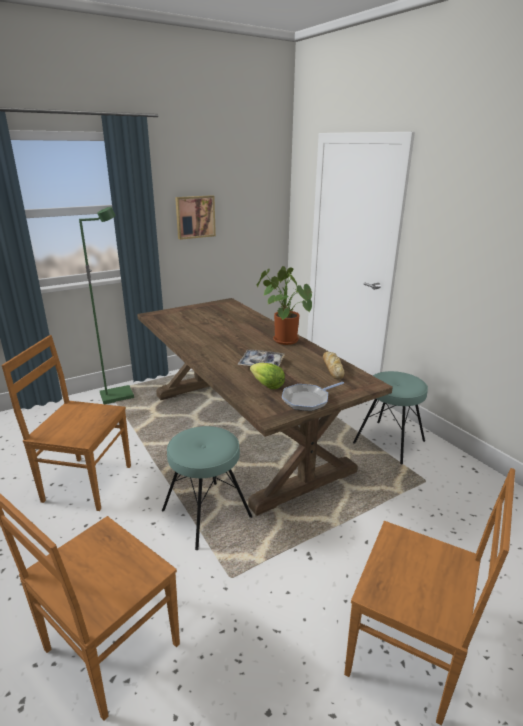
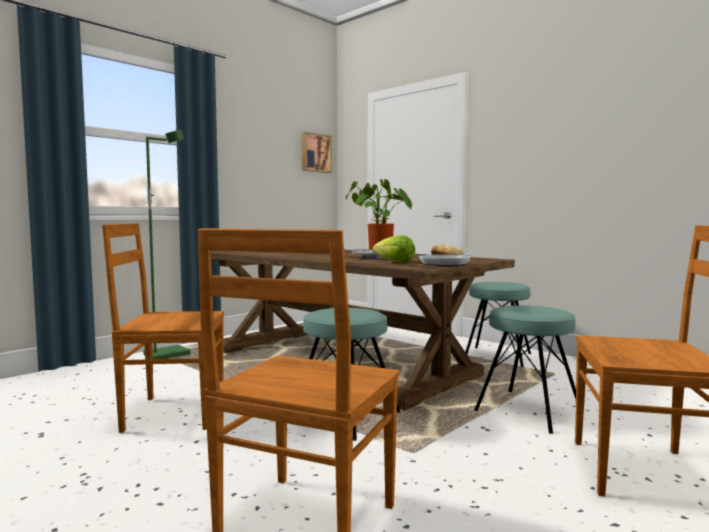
camera: 15 degrees left, 20 degrees down
(195, 217) = (252, 163): picture -> picture (315, 153)
(362, 536) = (528, 410): none -> turquoise stool

